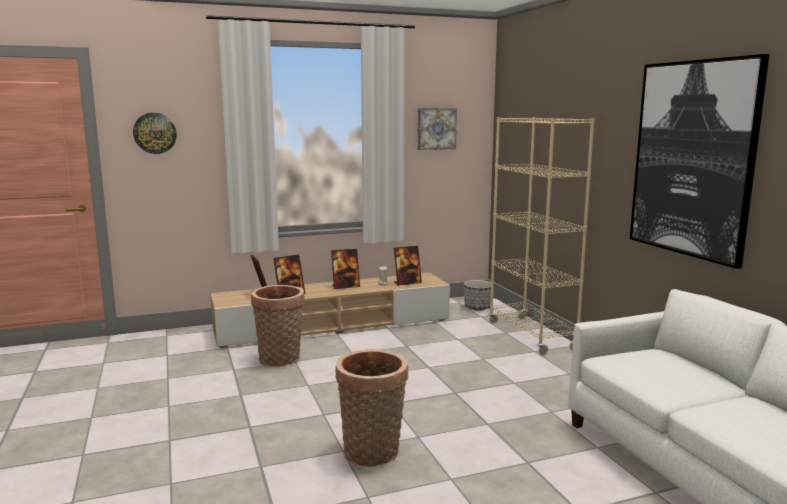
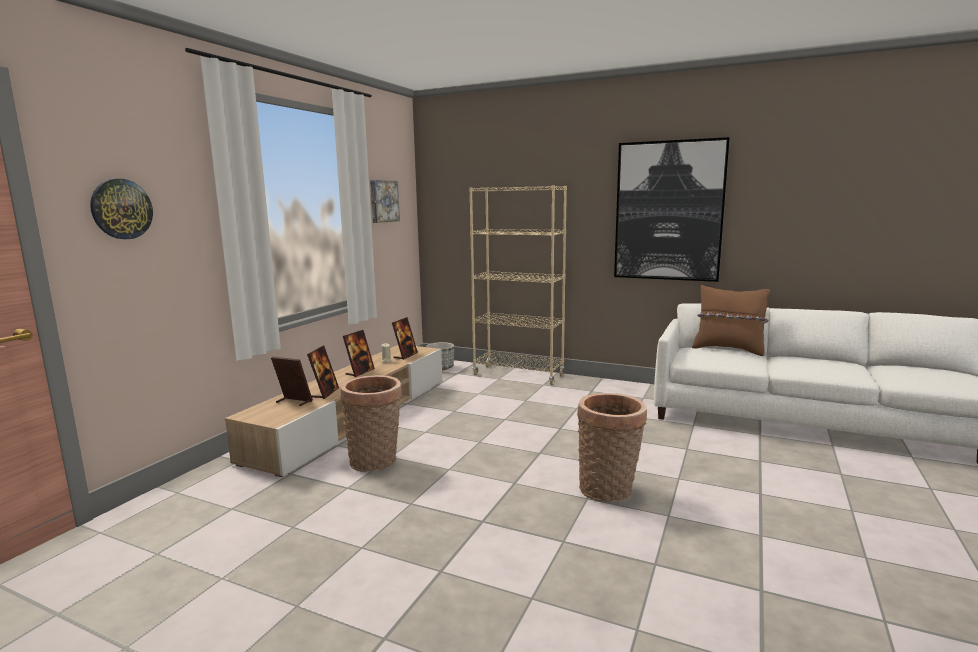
camera: 45 degrees left, 0 degrees up
(699, 367) = (728, 349): none -> brown pillow

